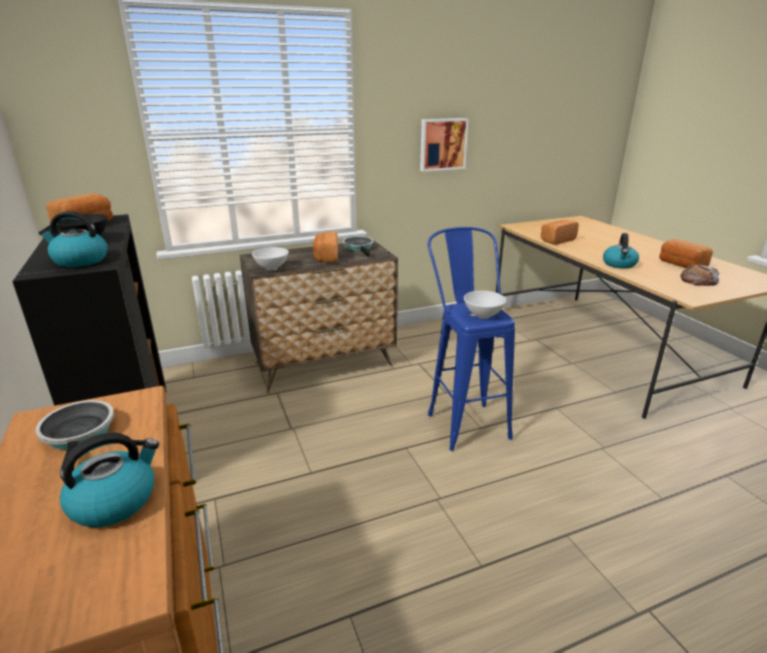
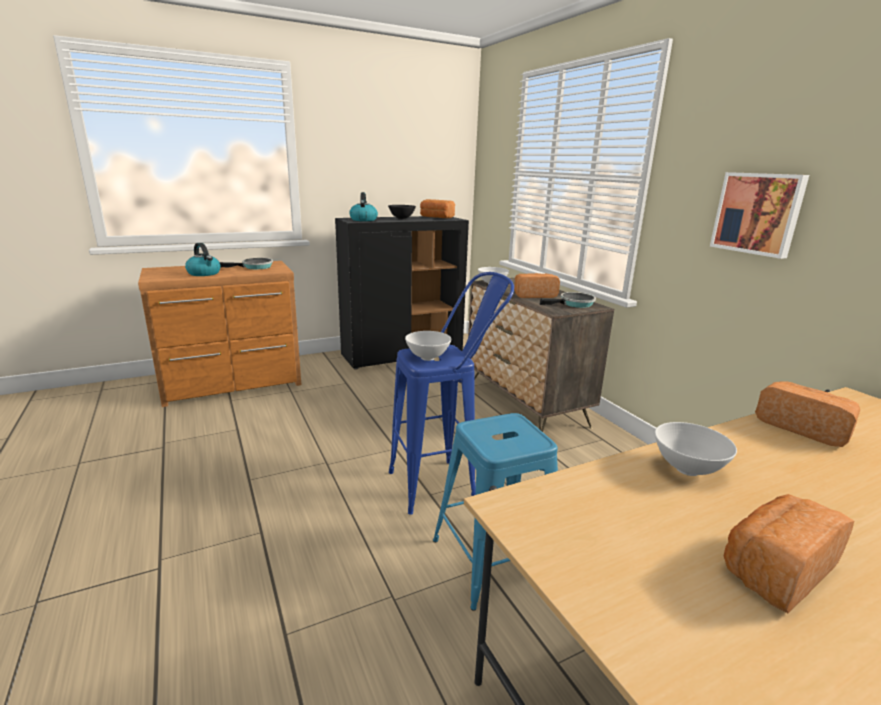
camera: 85 degrees right, 5 degrees down
(548, 403) = (494, 560): none -> blue stool
(619, 264) = (688, 470): kettle -> white bowl
(698, 280) = (645, 560): bread -> none

